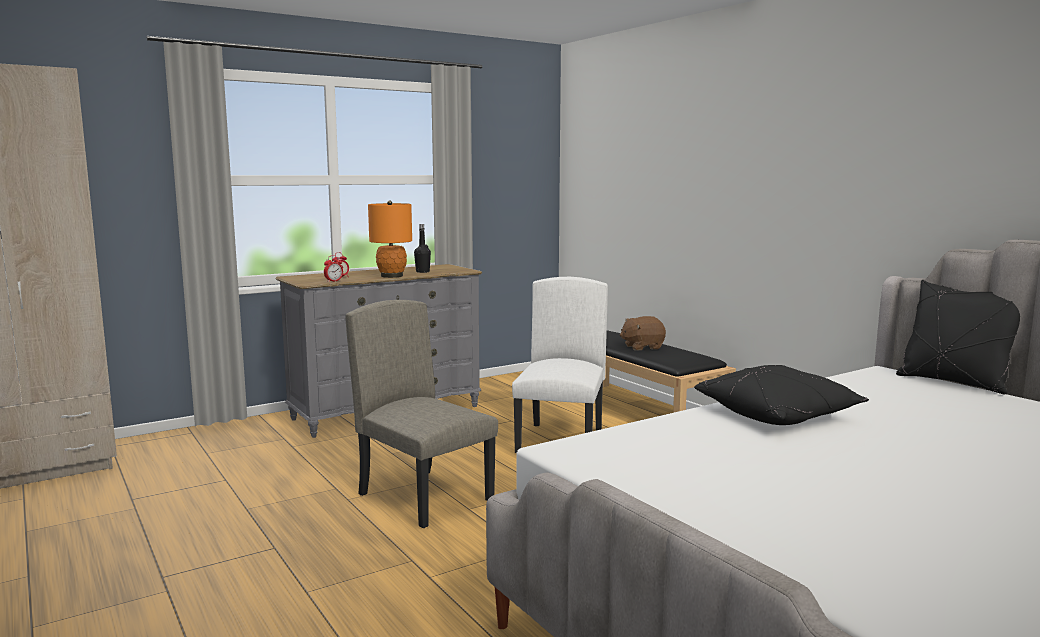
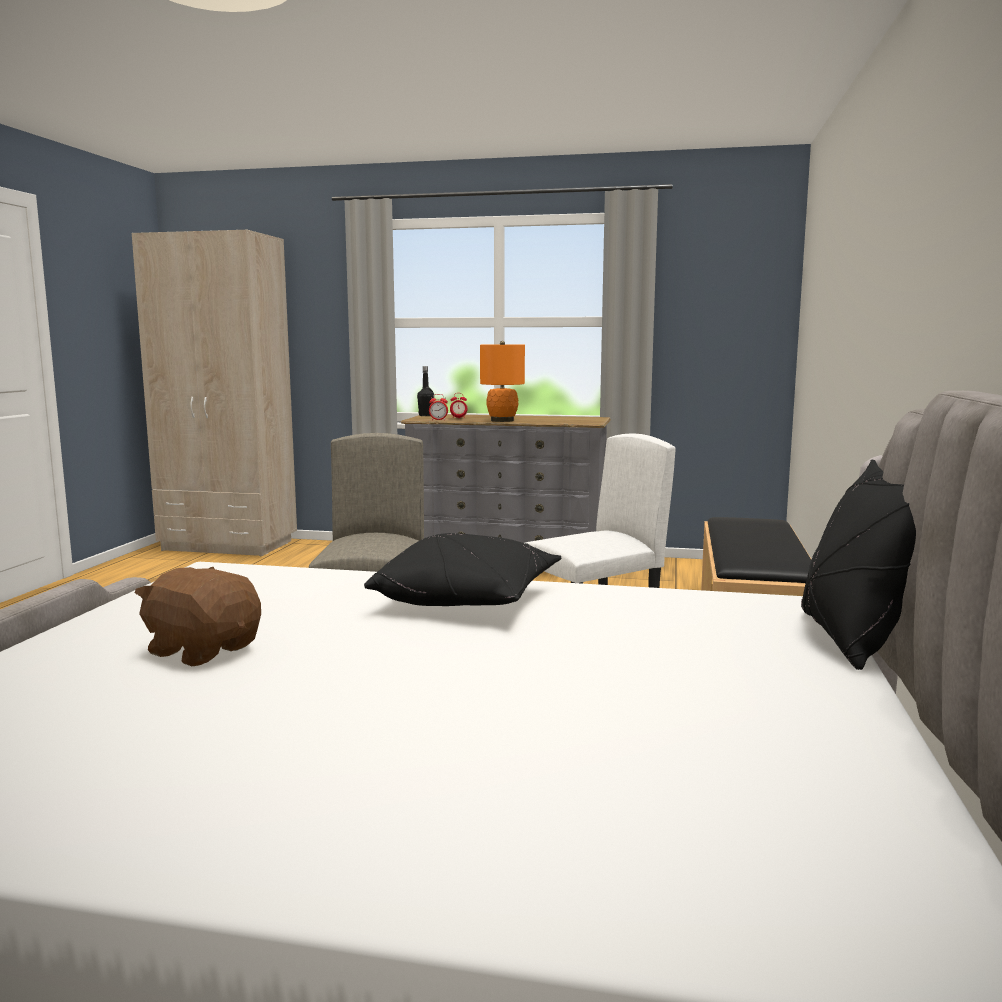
camera: 45 degrees right, 0 degrees up
(422, 272) = (545, 420): black bottle -> black bottle (426, 415)
(642, 347) = (755, 541): brown plush toy -> brown plush toy (203, 650)

